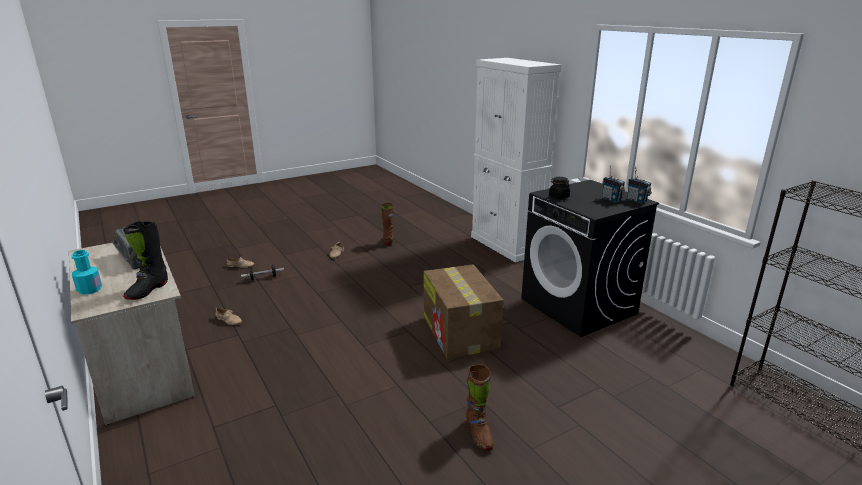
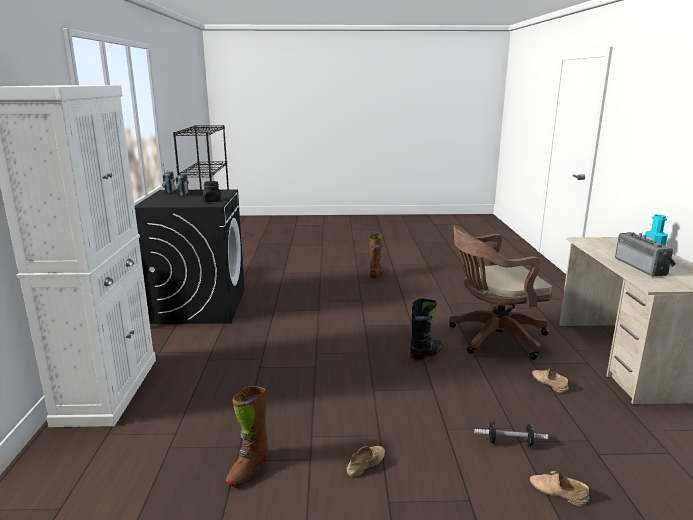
camera: 150 degrees left, 5 degrees down
(147, 290) = (597, 243): black boot -> black boot (426, 354)
(275, 353) = (493, 338): none -> brown office chair
(460, 333) = (323, 313): cardboard box -> none

